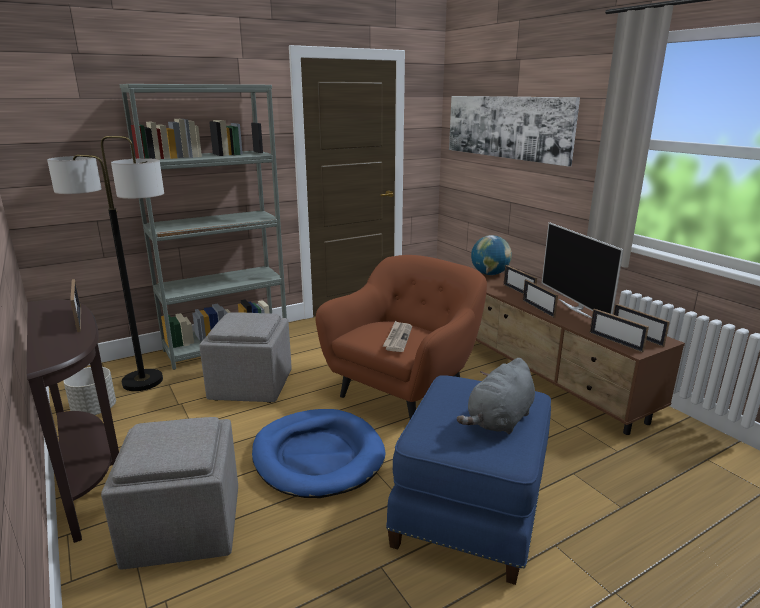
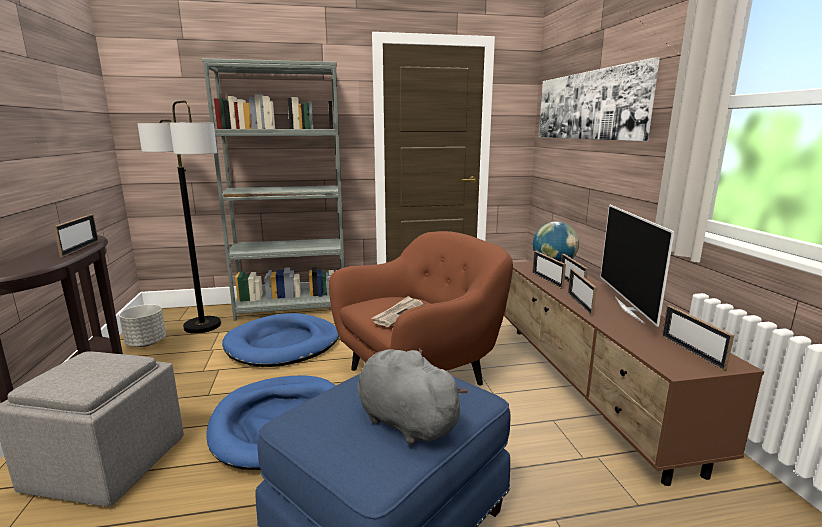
camera: 20 degrees right, 5 degrees down
(252, 385) = (283, 344): grey ottoman -> blue dog bed
(499, 421) = (404, 421): grey plush toy -> grey plush toy turned 75 degrees clockwise
(615, 342) = (654, 354): picture frame -> picture frame (547, 280)

